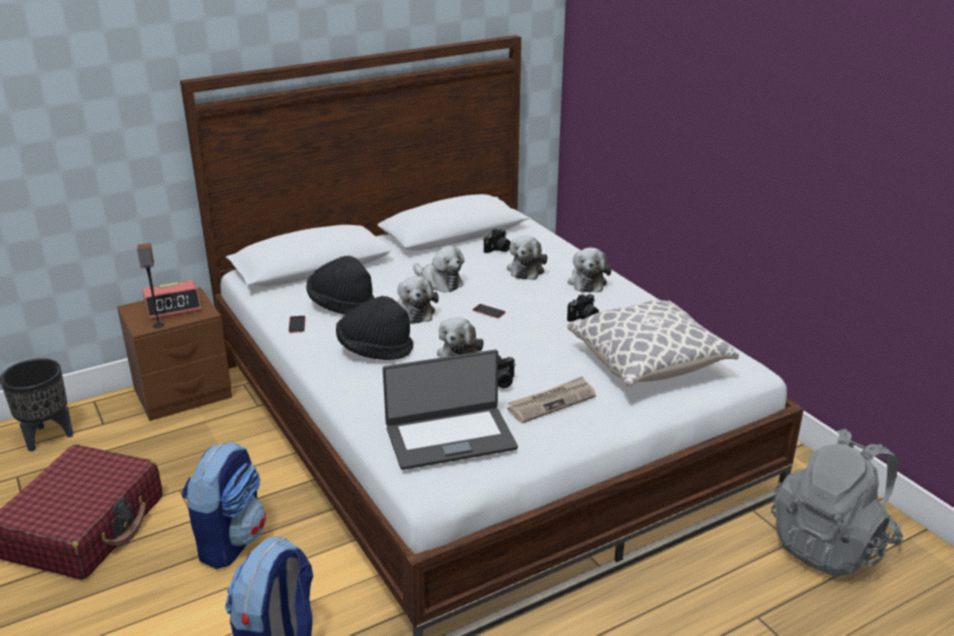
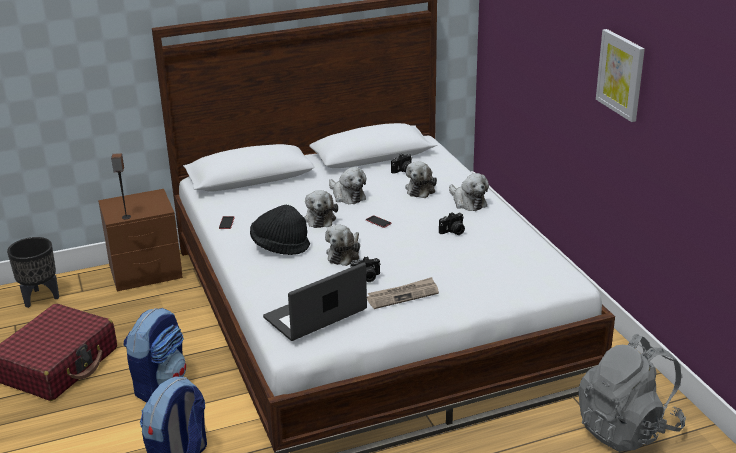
camera: 10 degrees right, 0 degrees up
(173, 306) = (140, 203): alarm clock -> none
(341, 305) = (265, 209): black hat -> none
(450, 437) = (316, 315): laptop -> laptop turned 150 degrees clockwise
(587, 282) = (467, 202): plush toy -> plush toy turned 45 degrees counterclockwise
(647, 364) = (490, 271): pillow -> none
(785, 114) = (621, 74): none -> picture

